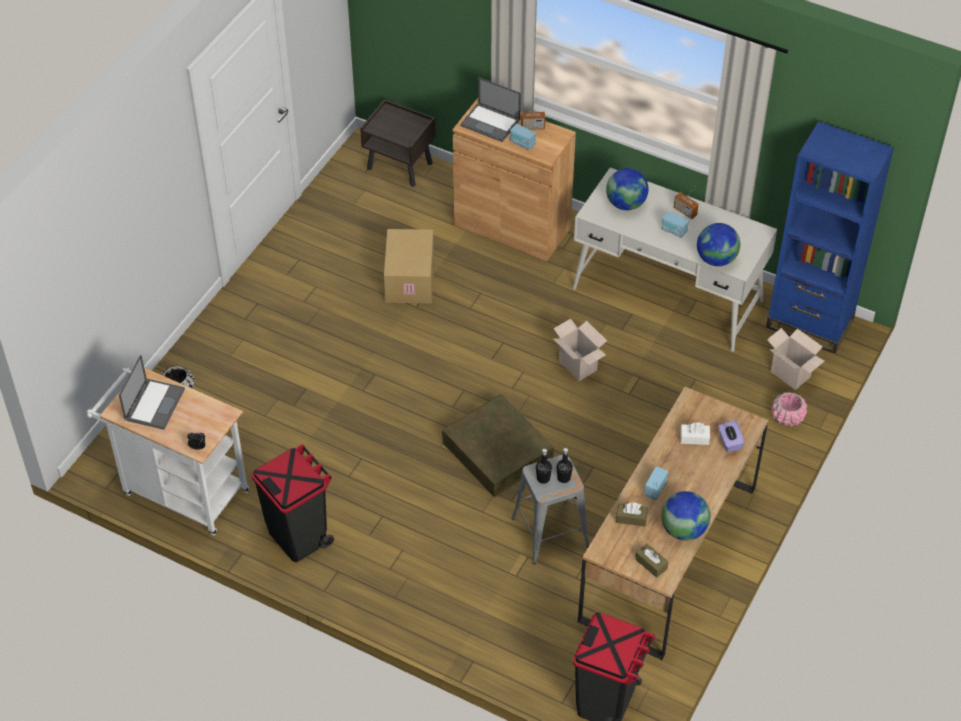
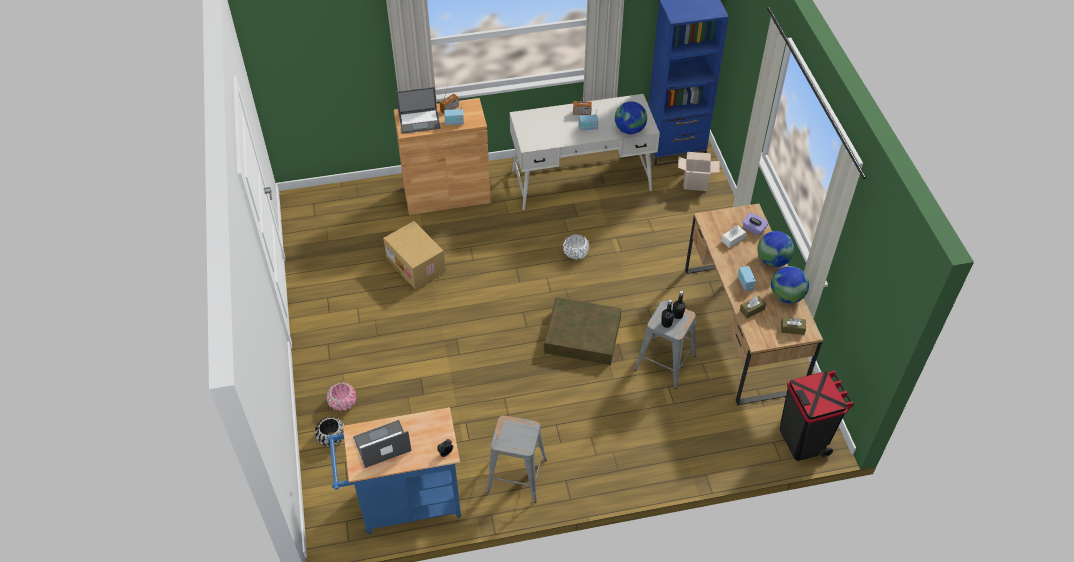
camera: 40 degrees left, 0 degrees up
(154, 403) = (381, 445): laptop -> laptop turned 90 degrees counterclockwise
(179, 490) = (404, 504): white cart -> blue cart
(298, 536) = (516, 476): black trash can -> grey stool
(400, 166) = (335, 199): brown nightstand -> none
(579, 366) = (576, 253): cardboard box -> white planter
(626, 204) = (543, 128): globe -> globe (772, 260)
(787, 417) = (719, 208): pink planter -> pink planter (343, 402)

